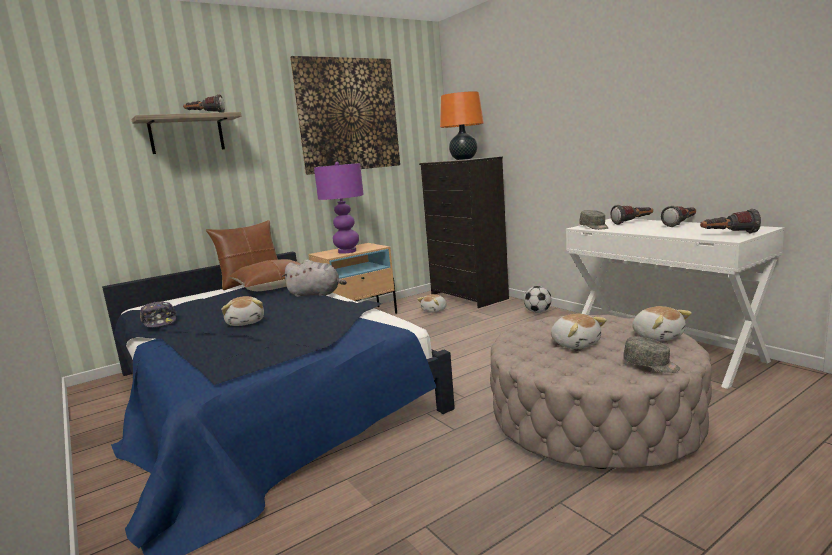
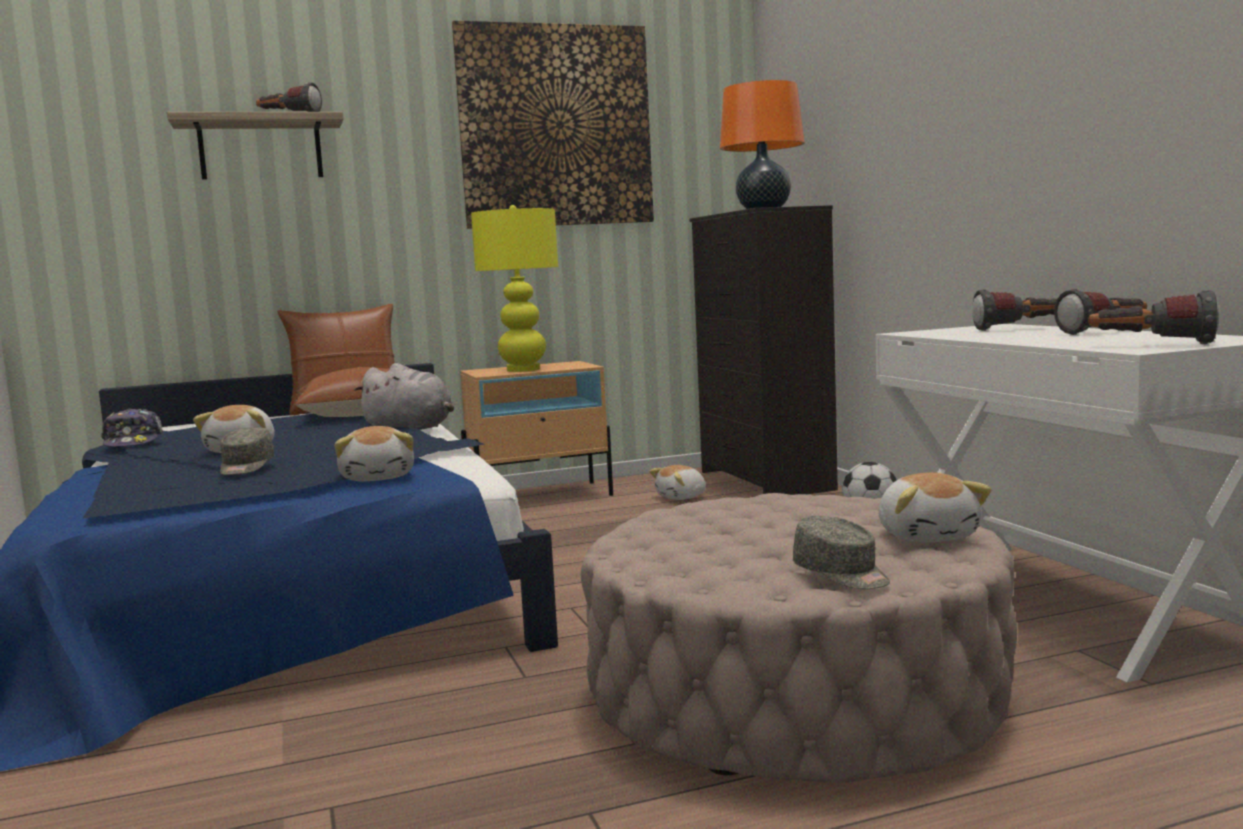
camera: 15 degrees right, 5 degrees down
(347, 251) = (524, 370): purple table lamp -> yellow table lamp
(575, 344) = (753, 533): plush toy -> plush toy (379, 477)
(594, 227) = (929, 333): grey cap -> grey cap (246, 467)

